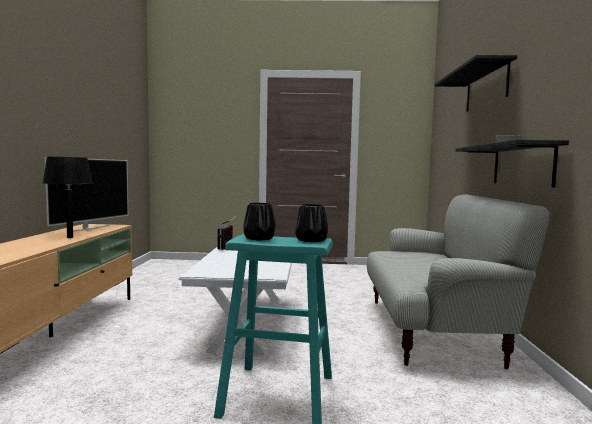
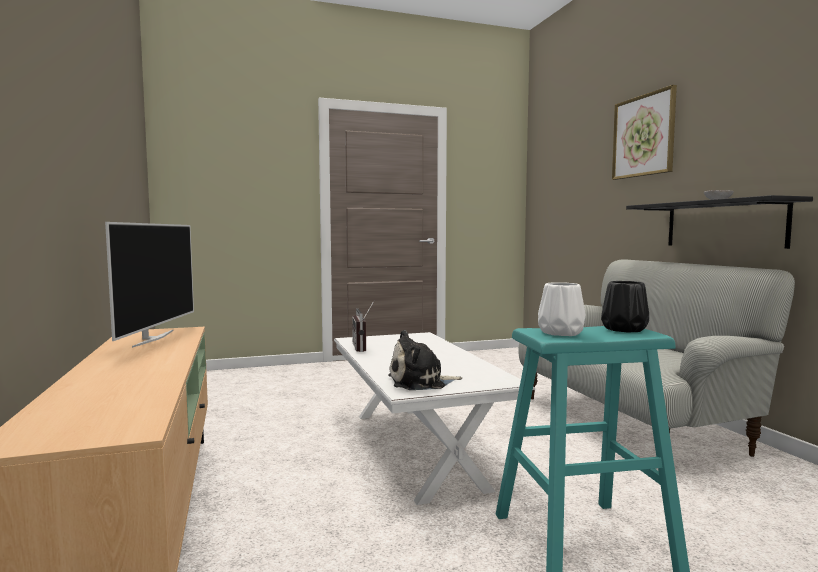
camera: 20 degrees left, 0 degrees up
(70, 237) = (162, 357): black table lamp -> none
(217, 270) = (420, 382): none -> plush toy
(259, 238) = (562, 332): black vase -> white vase
(486, 88) = (643, 136): black shelf -> picture

